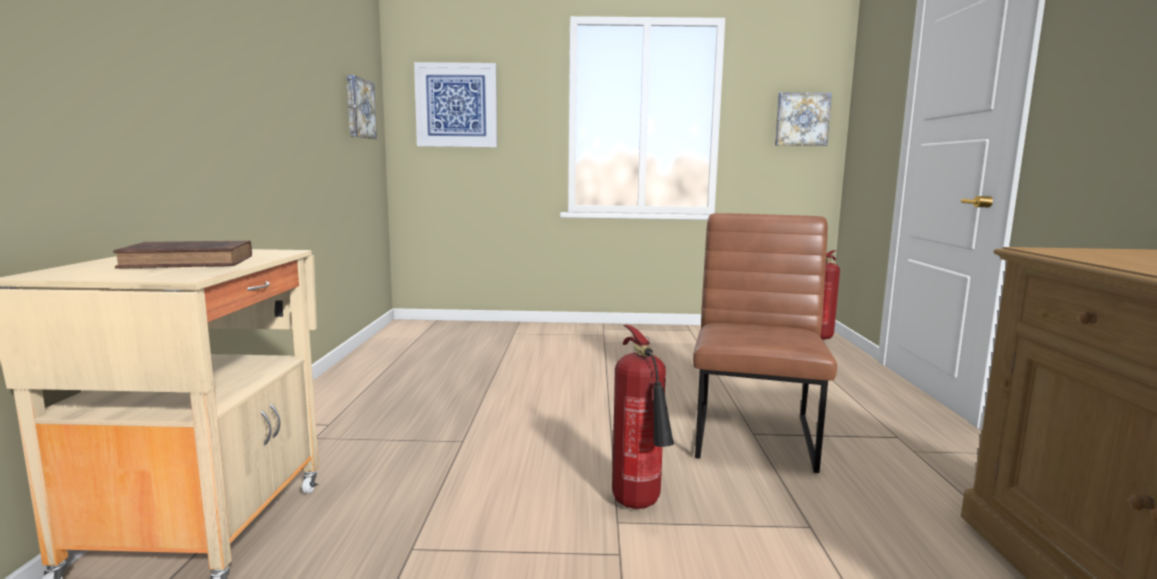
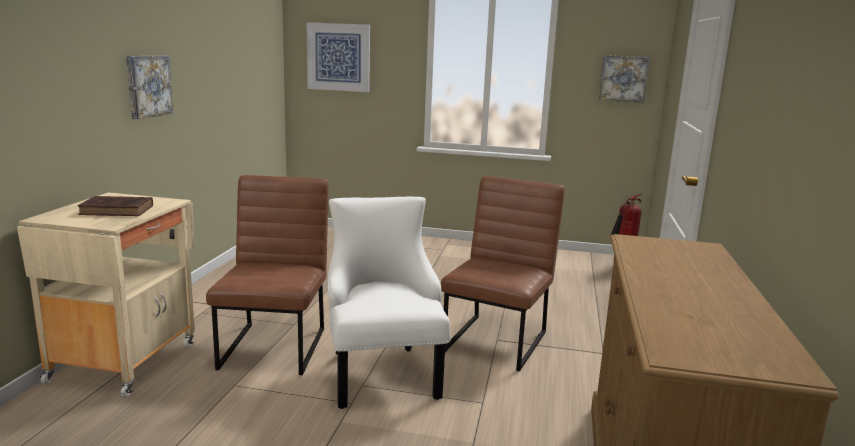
camera: 10 degrees right, 5 degrees up
(359, 108) = (259, 65): picture -> picture (147, 86)
(451, 476) = (275, 346): none -> brown chair
(640, 505) = (382, 377): fire extinguisher -> white chair

